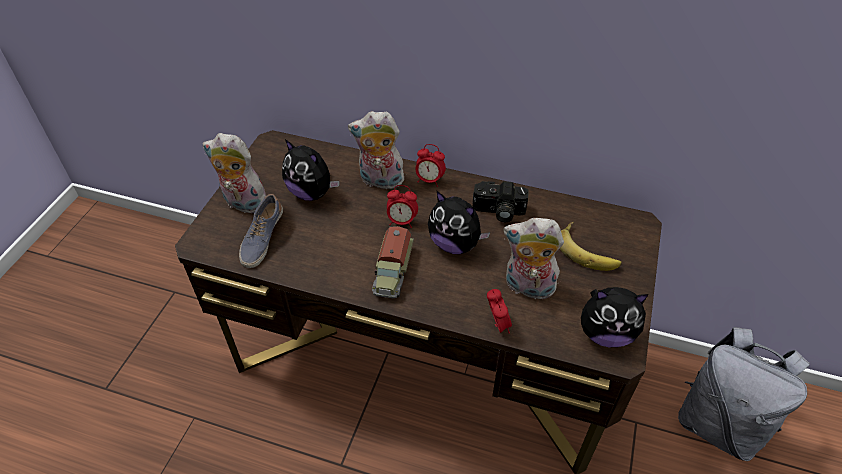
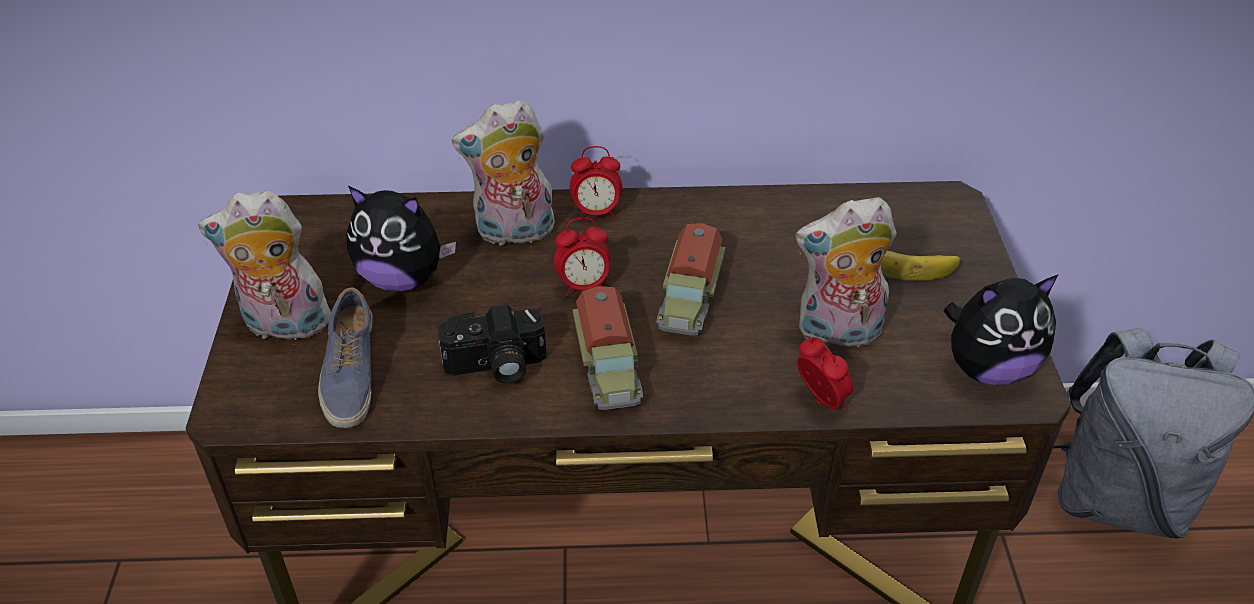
camera: 20 degrees left, 5 degrees down
(455, 244) = (689, 298): plush toy -> toy truck
(498, 212) = (732, 233): camera -> camera (495, 366)

